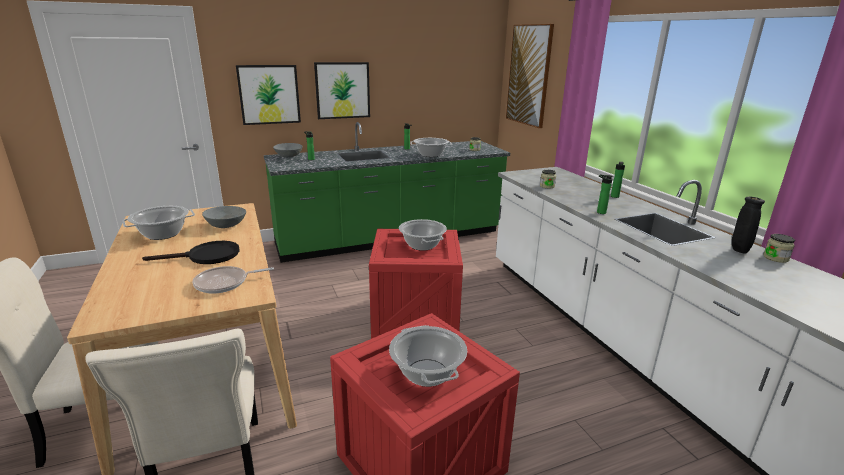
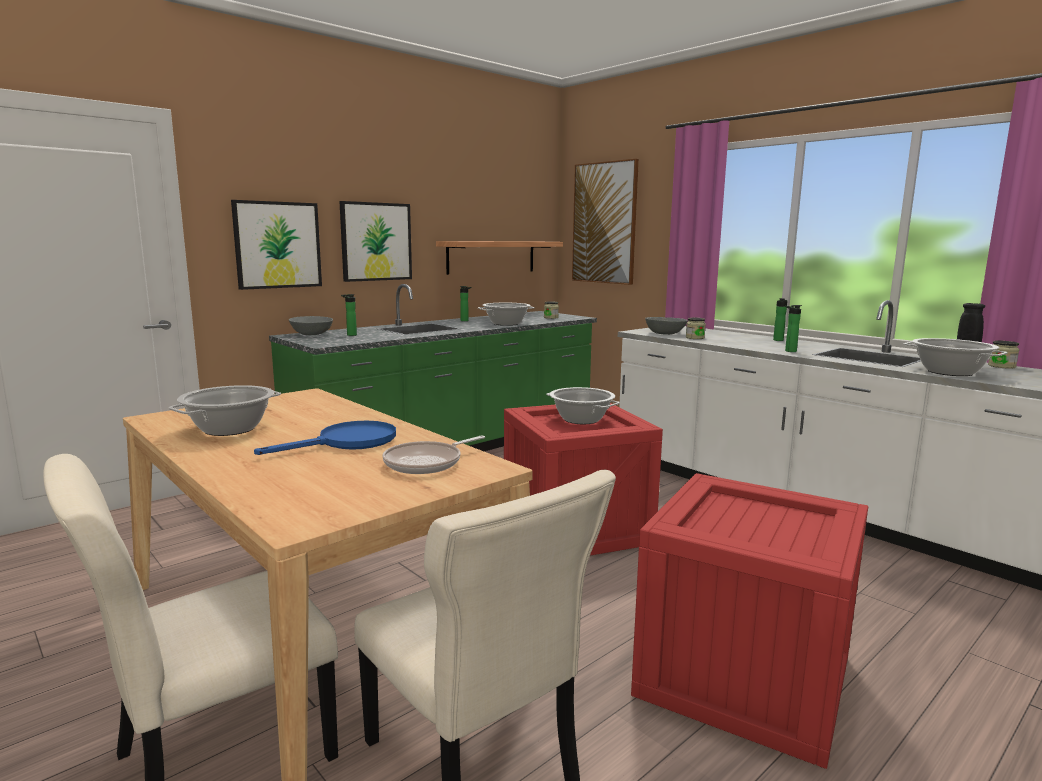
camera: 20 degrees left, 10 degrees down
(206, 256) = (347, 442): black frying pan -> blue frying pan
(225, 225) = (318, 411): grey bowl -> grey bowl (665, 334)
(427, 373) = (770, 527): cooking pot -> cooking pot (950, 372)
(439, 99) = (491, 257): none -> shelf

